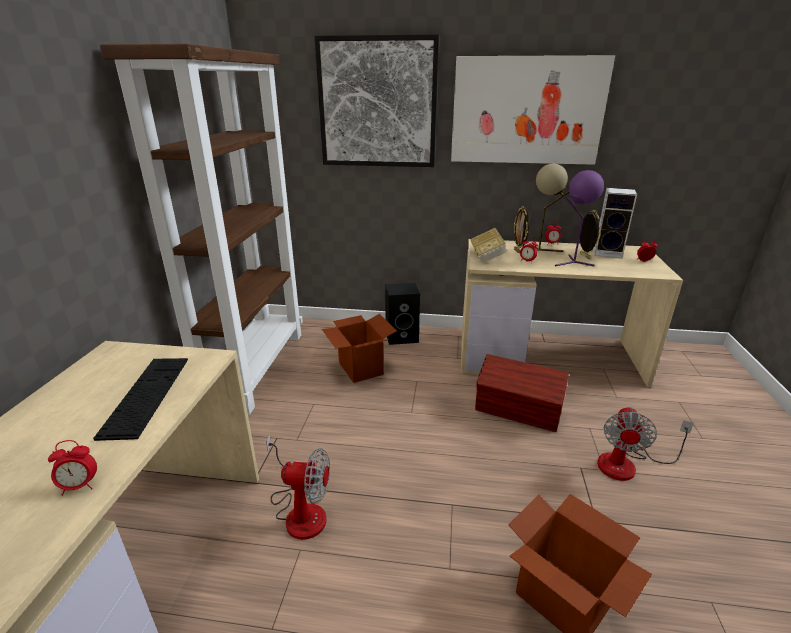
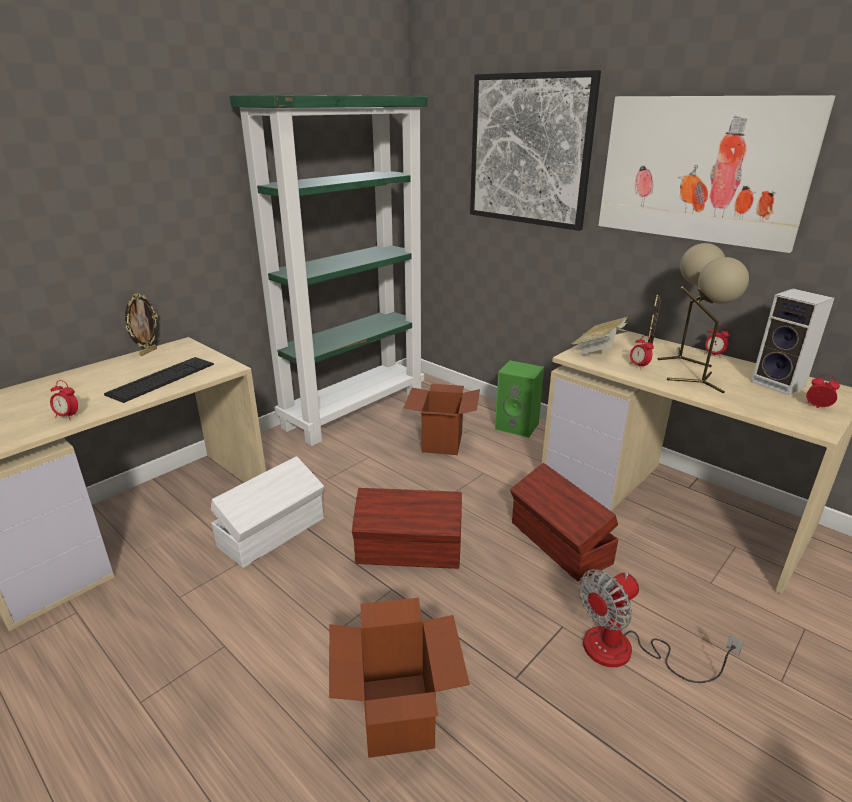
camera: 35 degrees right, 0 degrees up
(255, 367) = (355, 409): brown bookcase -> green bookcase
(300, 511) = (273, 532): fan -> white storage box
(402, 336) = (518, 426): black speaker -> green speaker
(431, 467) = (410, 551): none -> brown storage box
(571, 263) = (697, 382): purple table lamp -> beige table lamp
(584, 256) = (732, 379): picture frame -> picture frame (148, 352)

